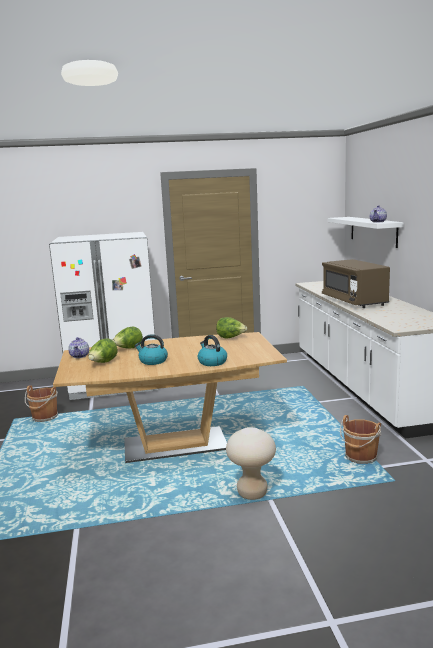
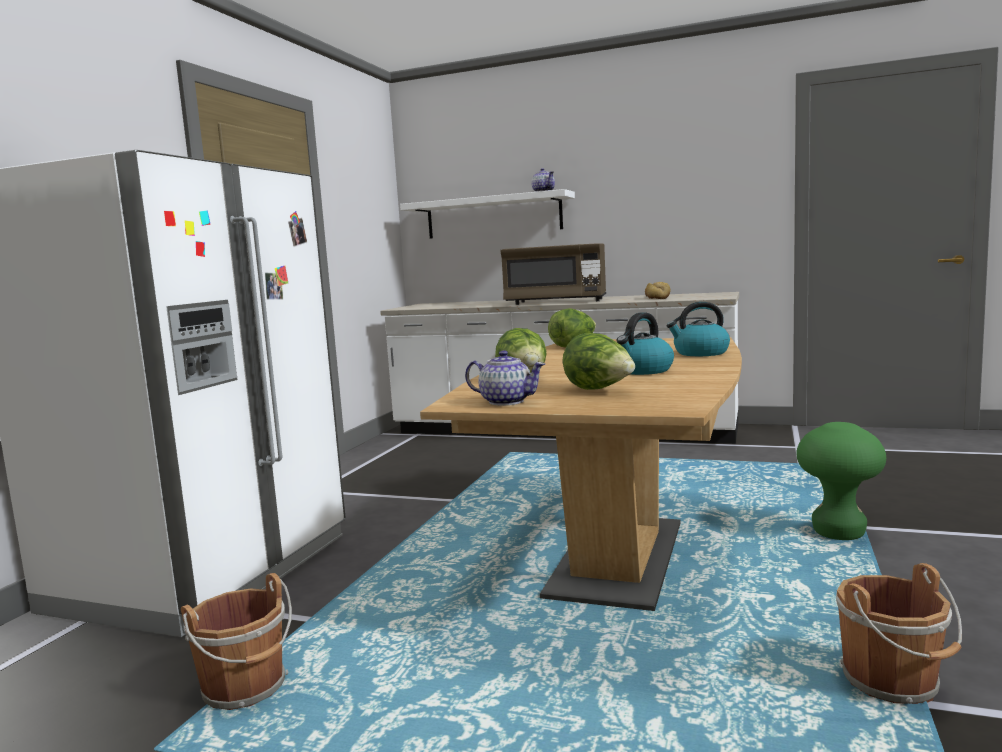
camera: 60 degrees left, 5 degrees down
(252, 493) = (838, 533): beige stool -> green stool
(360, 458) = (771, 467): brown bucket -> brown bucket (894, 684)
(395, 315) = (657, 297): none -> bread

